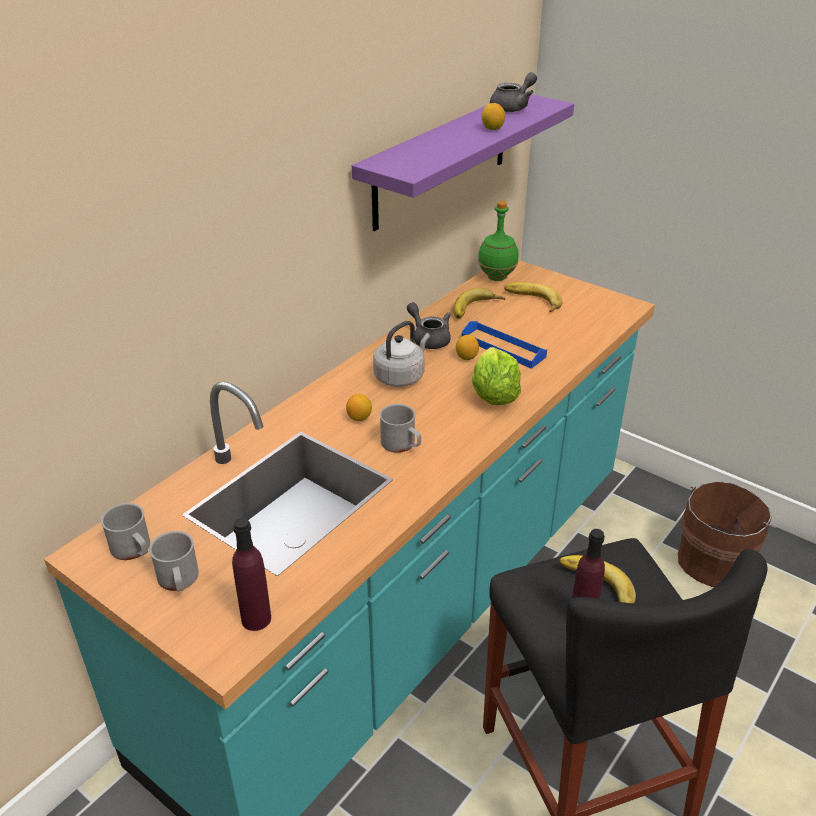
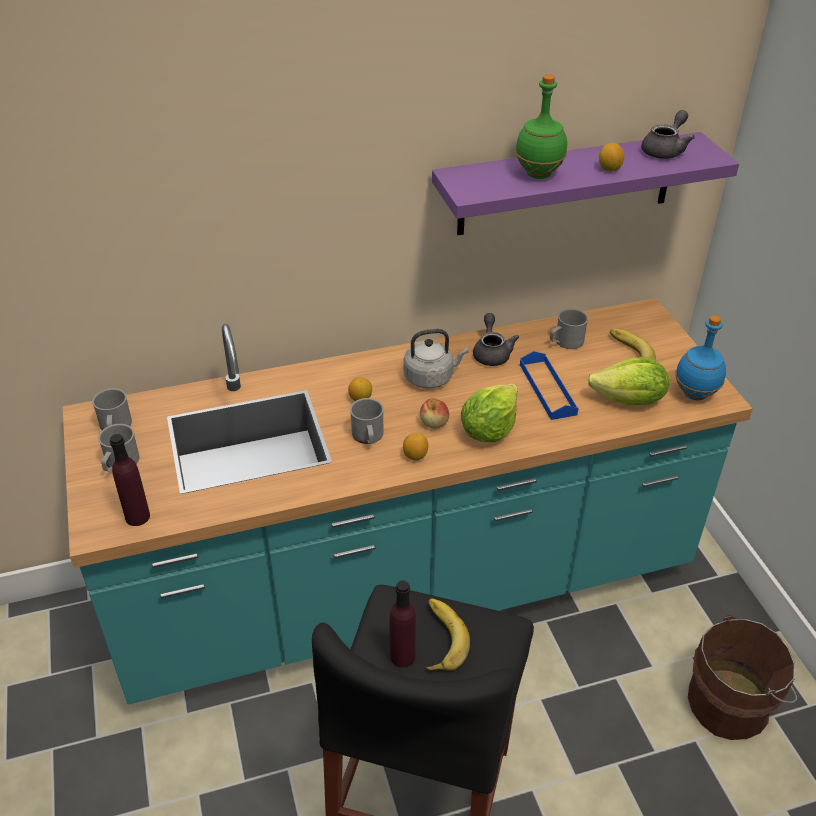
camera: 35 degrees right, 5 degrees up
(444, 409) = (434, 423): none -> apple
(466, 357) = (505, 384): lemon -> lemon (415, 456)
(477, 309) = (565, 342): banana -> grey mug
(496, 277) = (620, 317): green bottle -> green bottle (537, 174)
(513, 107) = (665, 150): grey teapot -> grey teapot turned 45 degrees counterclockwise
(570, 332) = (629, 401): none -> lettuce
(608, 310) = (694, 394): none -> blue bottle

